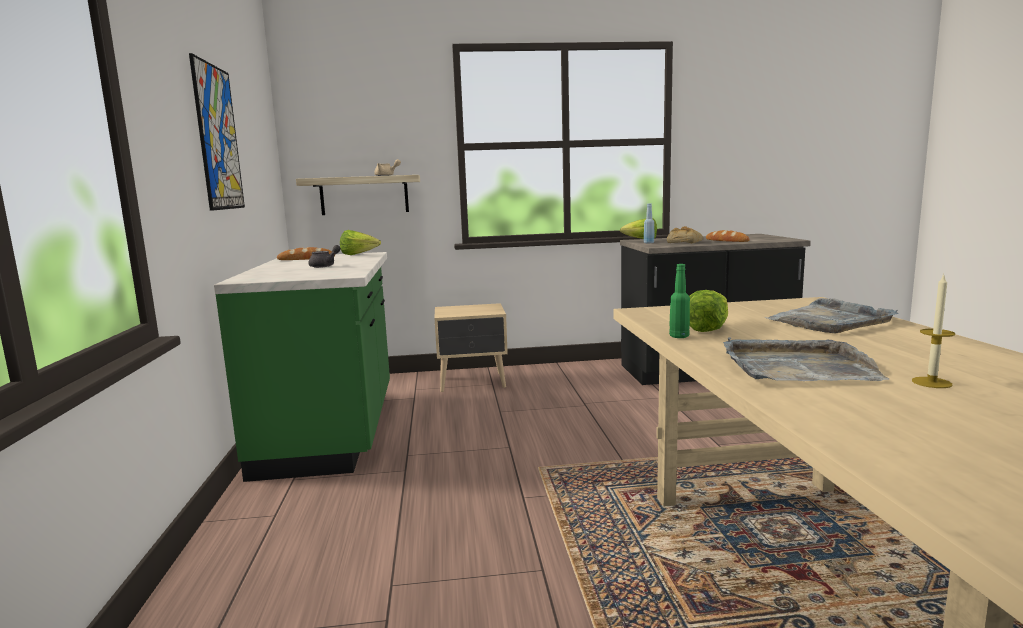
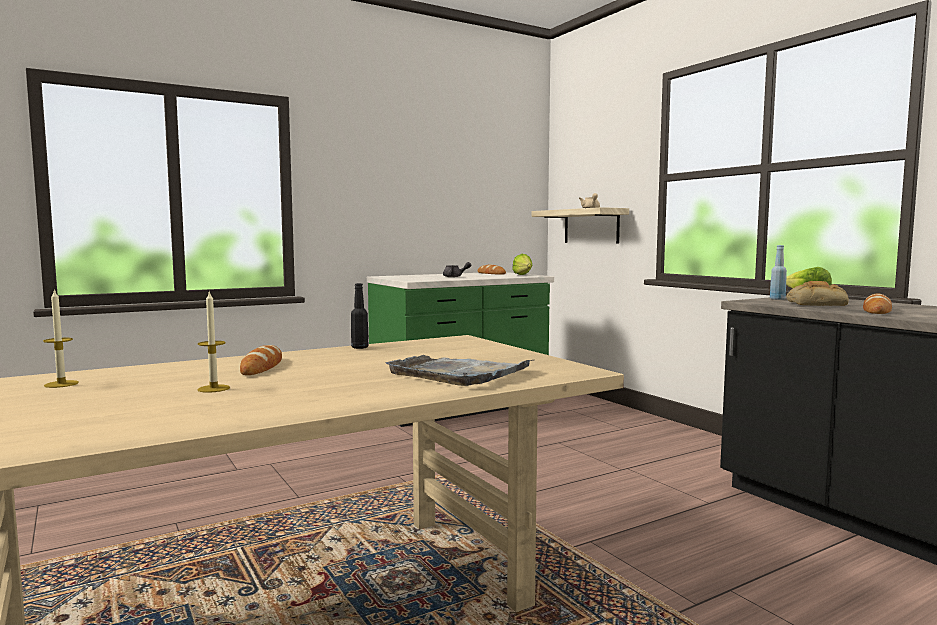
camera: 65 degrees right, 5 degrees down
(218, 138) = (418, 183): picture -> none
(473, 383) = (615, 422): beige nightstand -> none
(679, 336) = (360, 347): green bottle -> black bottle
(707, 328) = (396, 351): lettuce -> none
(796, 367) = (262, 366): grey tray -> bread
(944, 453) = (61, 384): none -> candle

